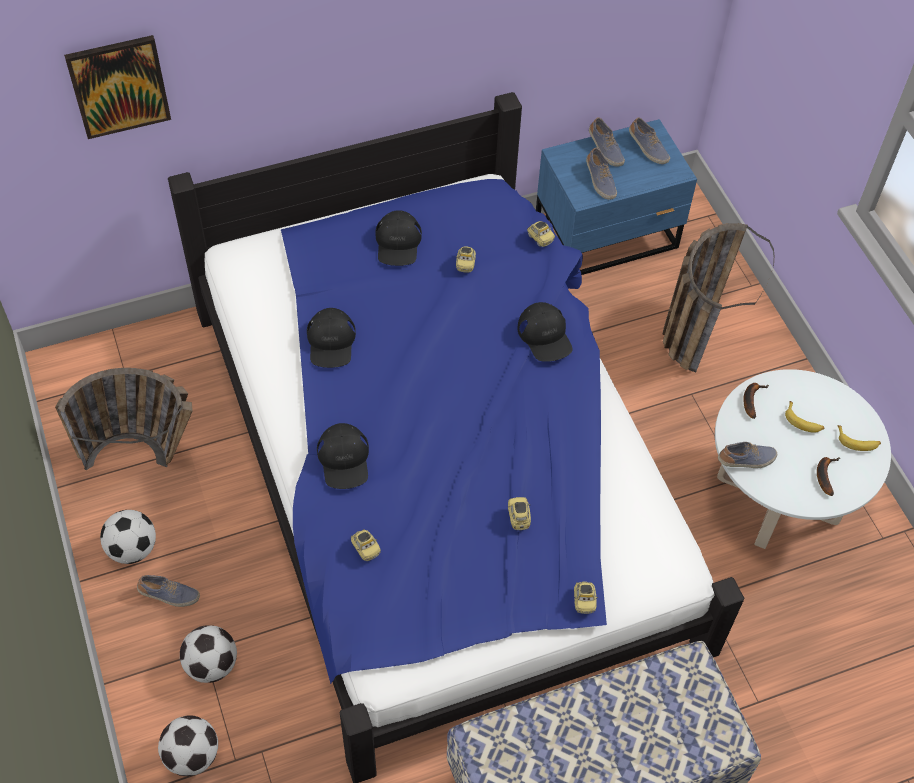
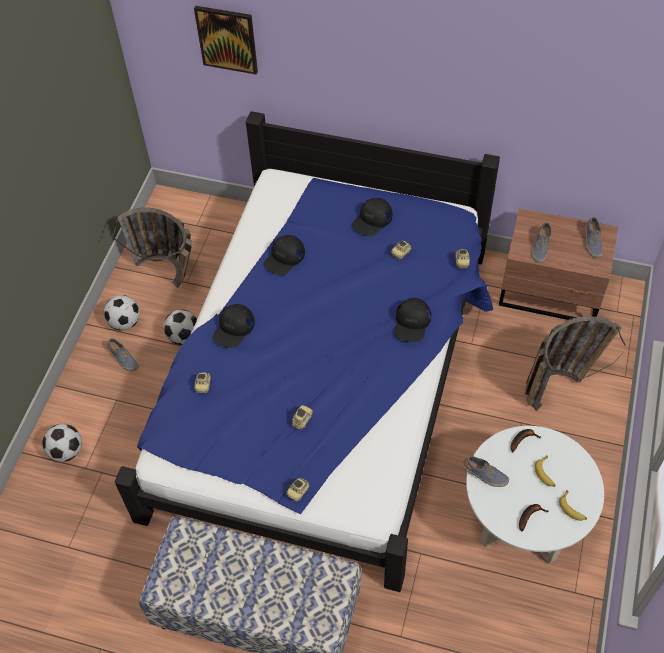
camera: 40 degrees right, 0 degrees up
(211, 665) = (114, 410): football -> football (183, 337)
(605, 149) = (561, 228): shoe -> none
(609, 236) = (551, 293): blue nightstand -> brown nightstand

